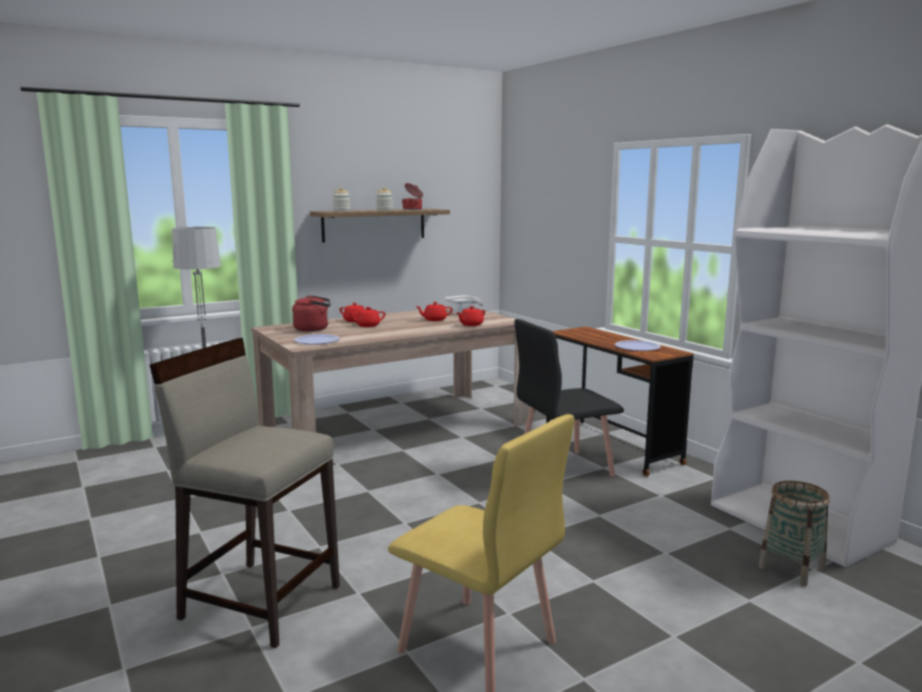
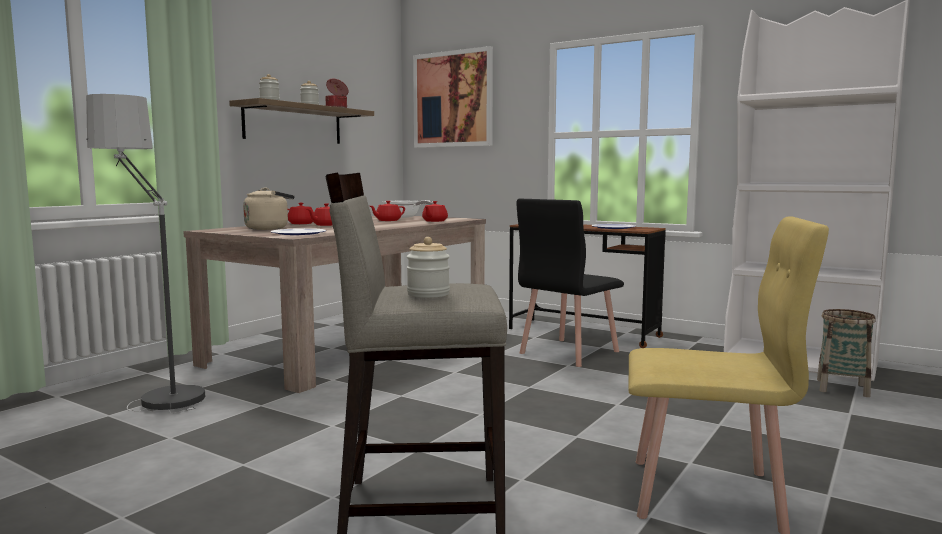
camera: 25 degrees left, 5 degrees down
(241, 448) = (428, 294): none -> jar
(313, 329) = (269, 228): red kettle -> beige kettle
(537, 192) = (453, 99): none -> picture

